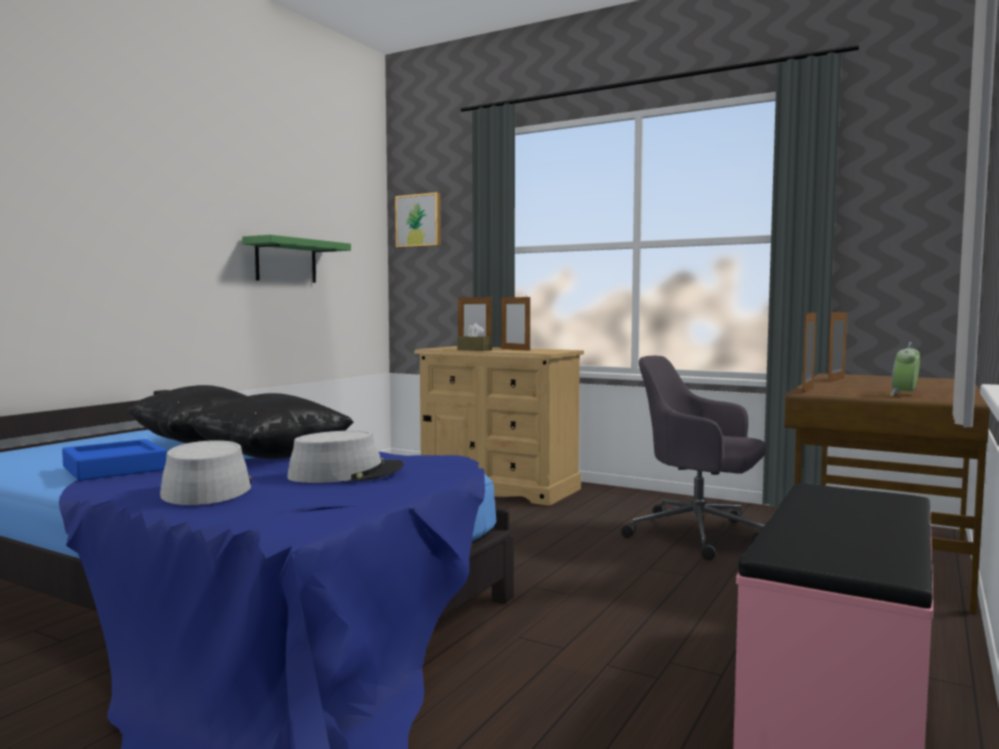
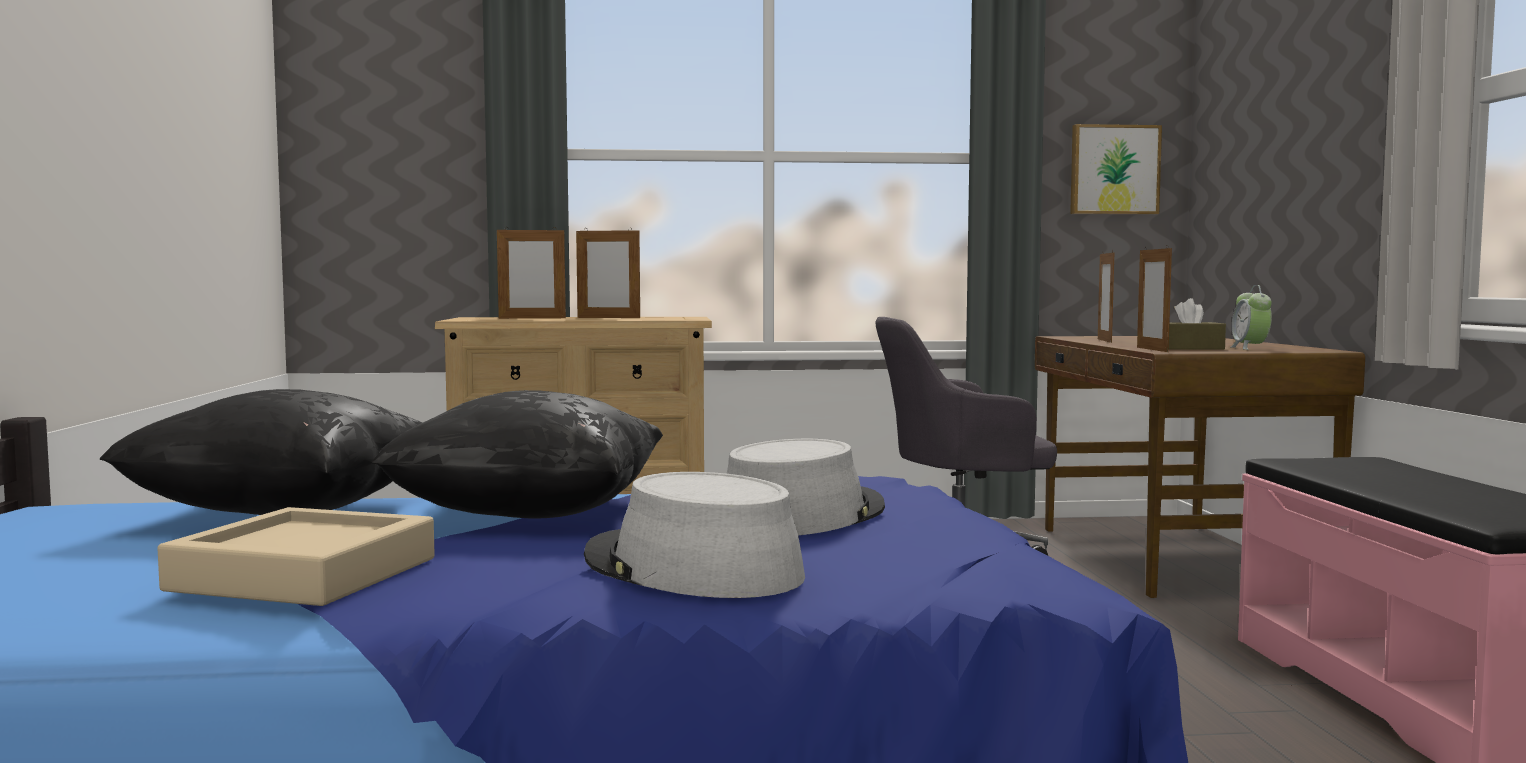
camera: 35 degrees left, 0 degrees up
(115, 468) = (304, 574): blue tray -> beige tray
(286, 261) = (167, 144): green shelf -> none
(419, 221) = (354, 90): picture -> picture (1113, 170)
(474, 350) = (552, 319): brown tissue box -> brown tissue box (1189, 348)

